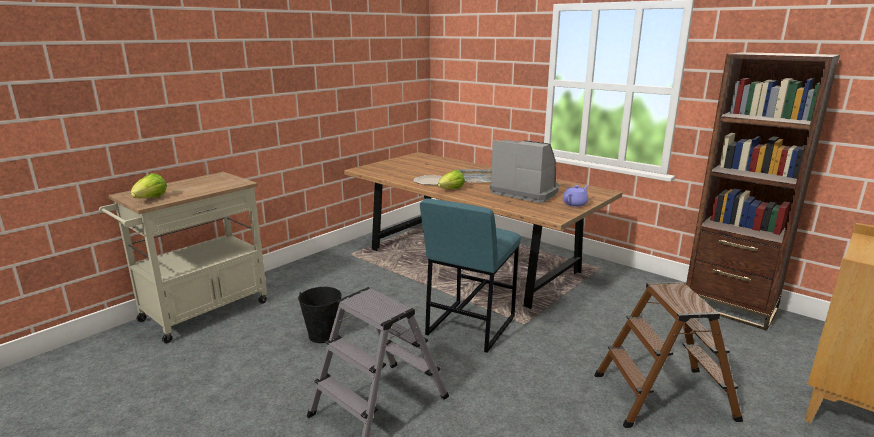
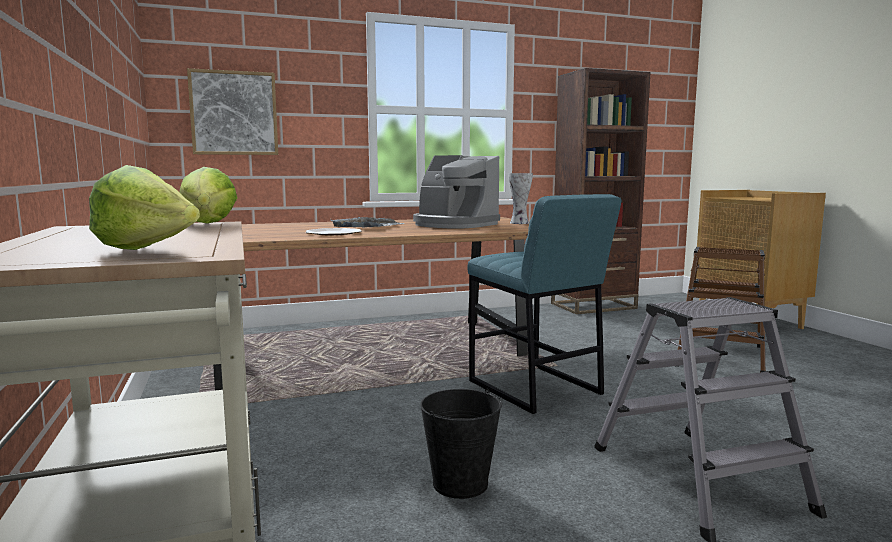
camera: 60 degrees left, 10 degrees down
(451, 190) = (391, 233): lettuce -> lettuce (208, 225)
(468, 82) = (234, 113): none -> picture
(525, 192) = (453, 225): coffee machine -> coffee machine turned 120 degrees counterclockwise
(575, 204) = (519, 223): purple teapot -> vase

